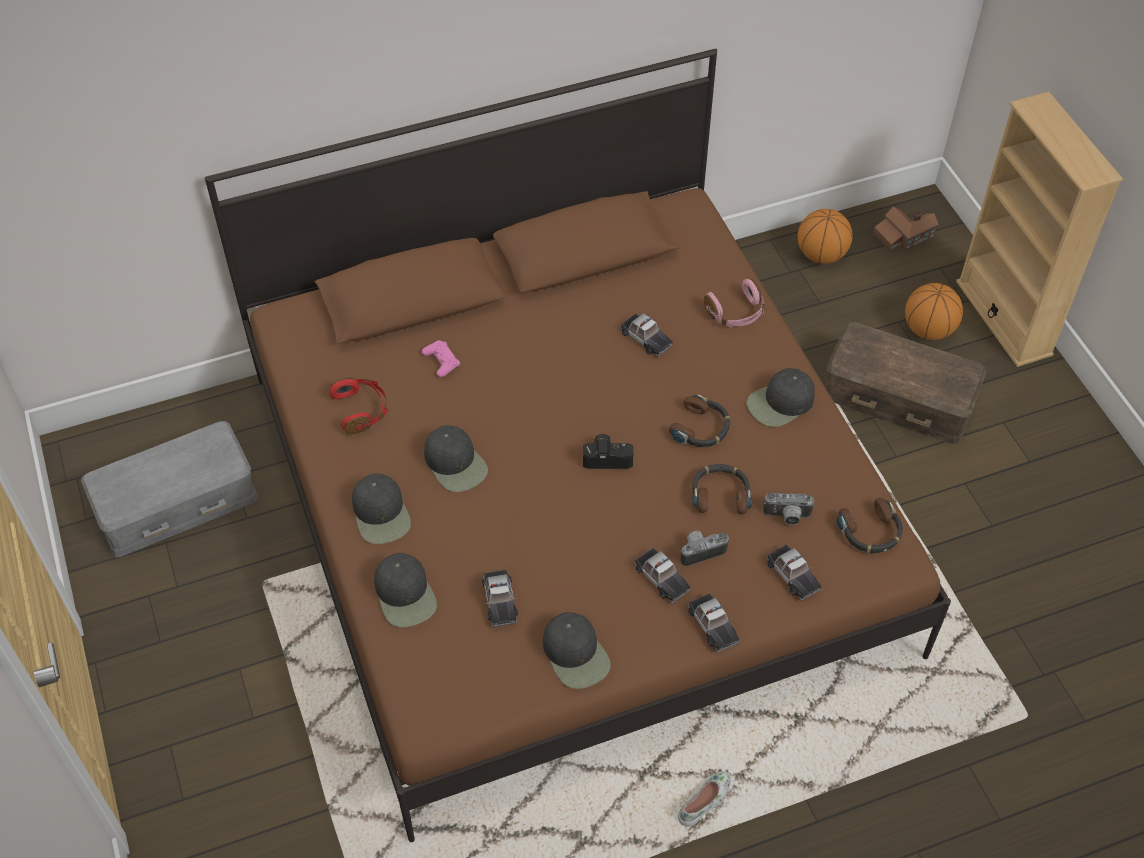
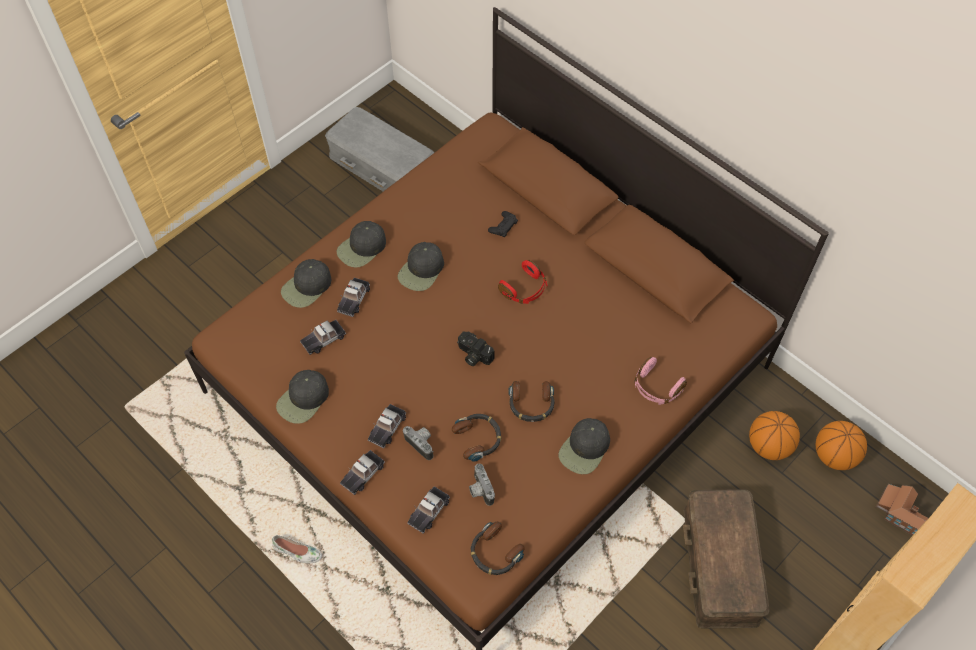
camera: 65 degrees right, 5 degrees up
(361, 410) = (438, 202): red headphones -> red headphones (524, 289)
(441, 361) = (503, 226): pink game controller -> black game controller
(607, 457) = (473, 355): camera -> camera turned 150 degrees clockwise
(646, 338) = (595, 338): toy car -> toy car (353, 299)
(780, 403) = (585, 449): black cap -> black cap turned 90 degrees counterclockwise
(928, 330) = (807, 566): basketball -> basketball (768, 446)

